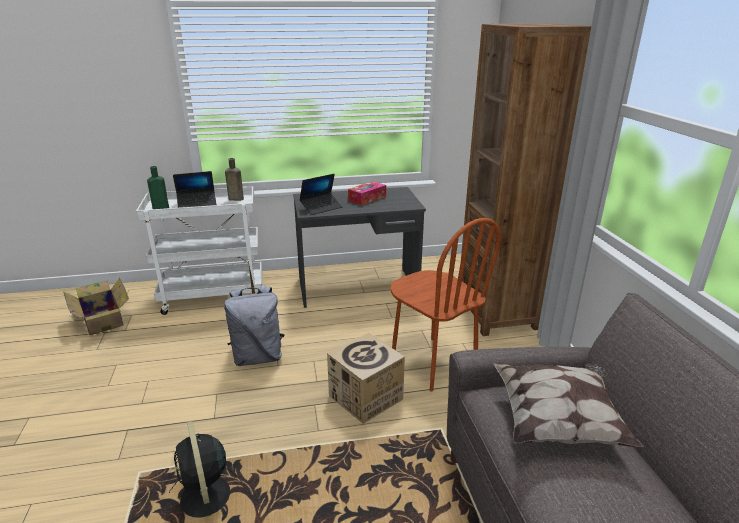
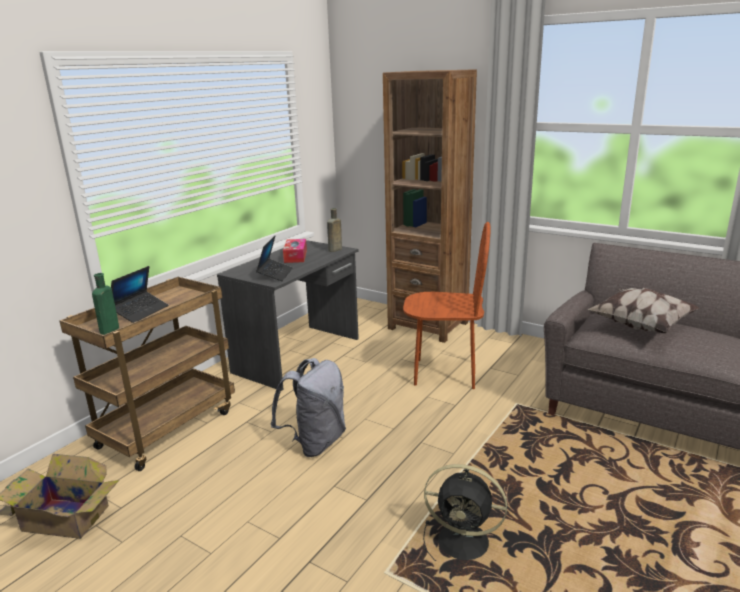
camera: 45 degrees left, 5 degrees down
(214, 296) = (167, 427): white cart -> brown cart
(235, 199) = (173, 295): brown bottle -> brown bottle (334, 250)
(365, 397) = (444, 416): cardboard box -> none

